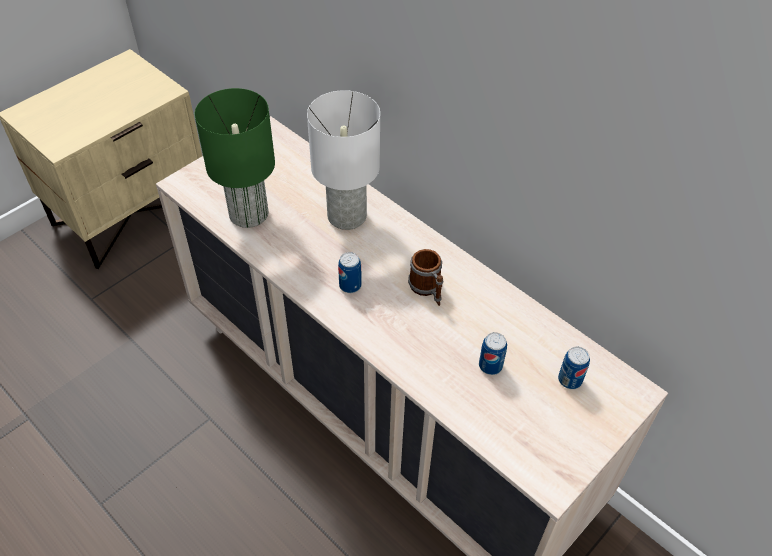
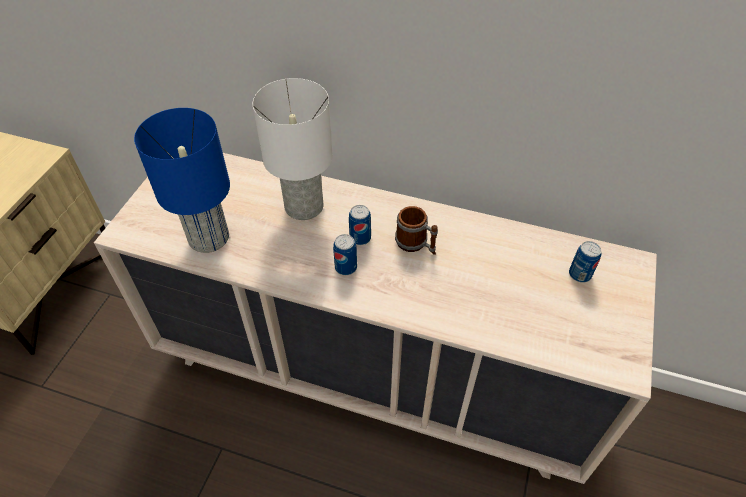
camera: 25 degrees left, 0 degrees up
(250, 214) = (210, 237): green table lamp -> blue table lamp
(490, 366) = (510, 289): can -> can (360, 238)

